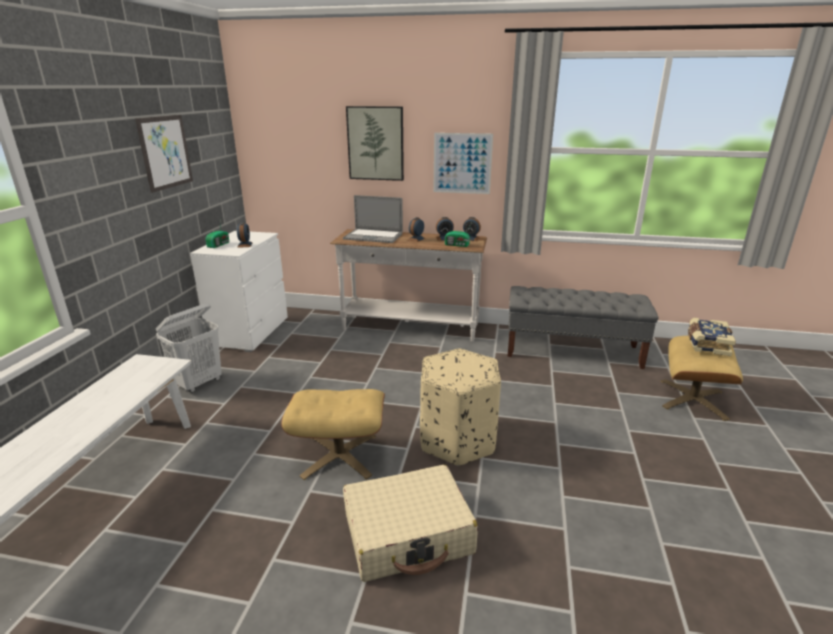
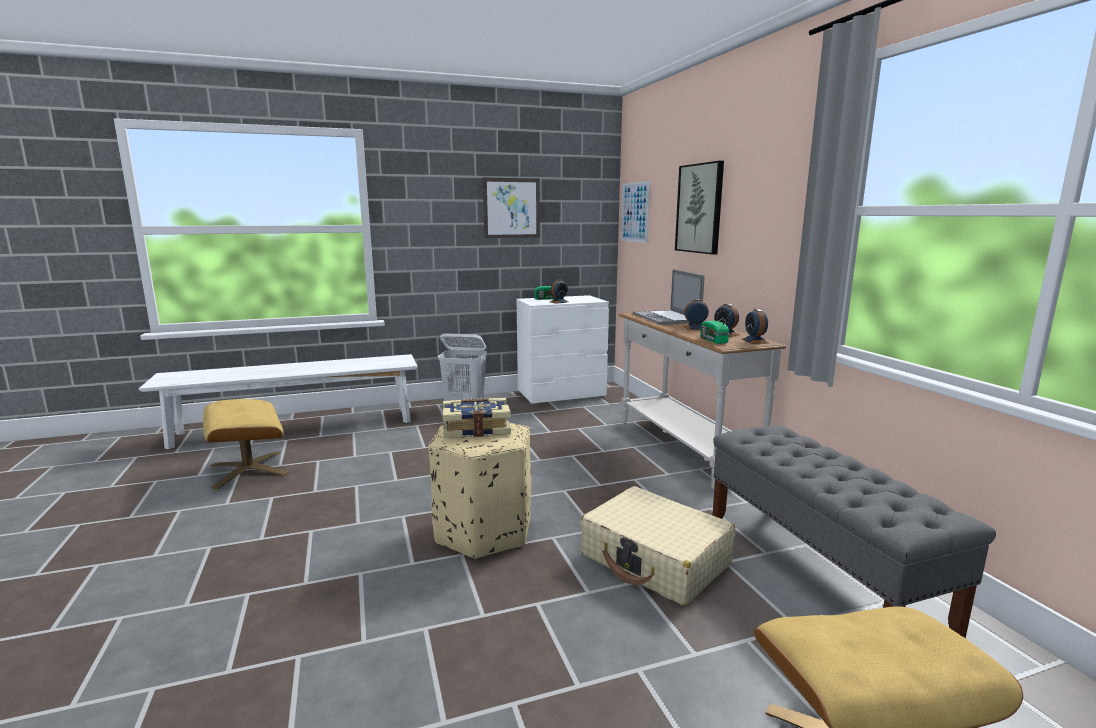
camera: 60 degrees right, 10 degrees down
(339, 456) = (410, 482): beige ottoman -> beige ottoman (248, 470)
(408, 534) = (318, 543): beige suitcase -> beige suitcase (655, 560)
(462, 163) = (771, 233): picture -> picture (634, 212)
(706, 344) = (903, 636): book -> book (476, 428)

